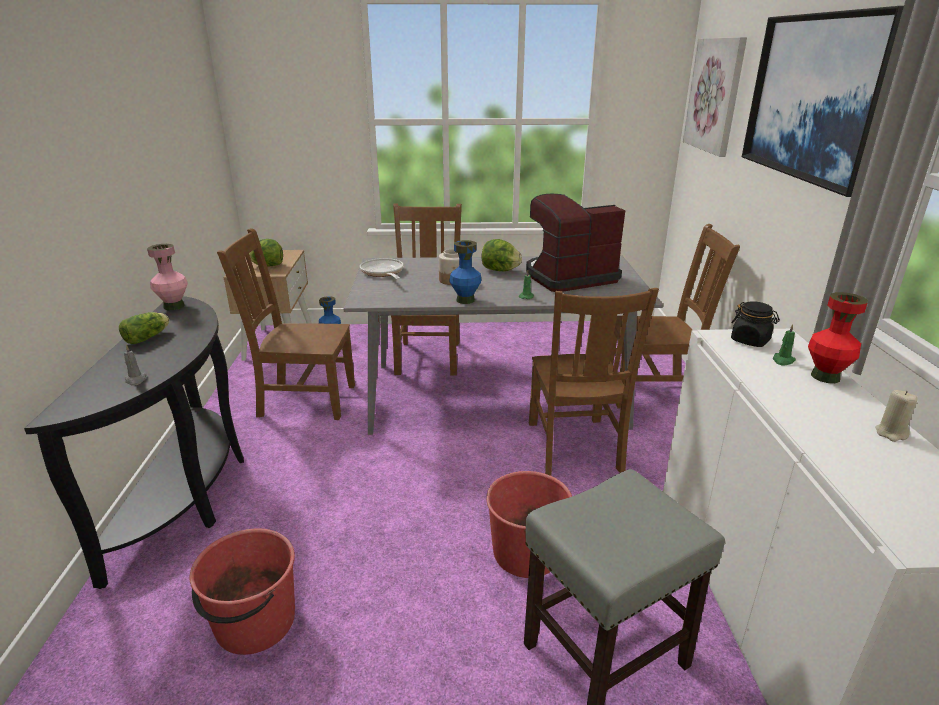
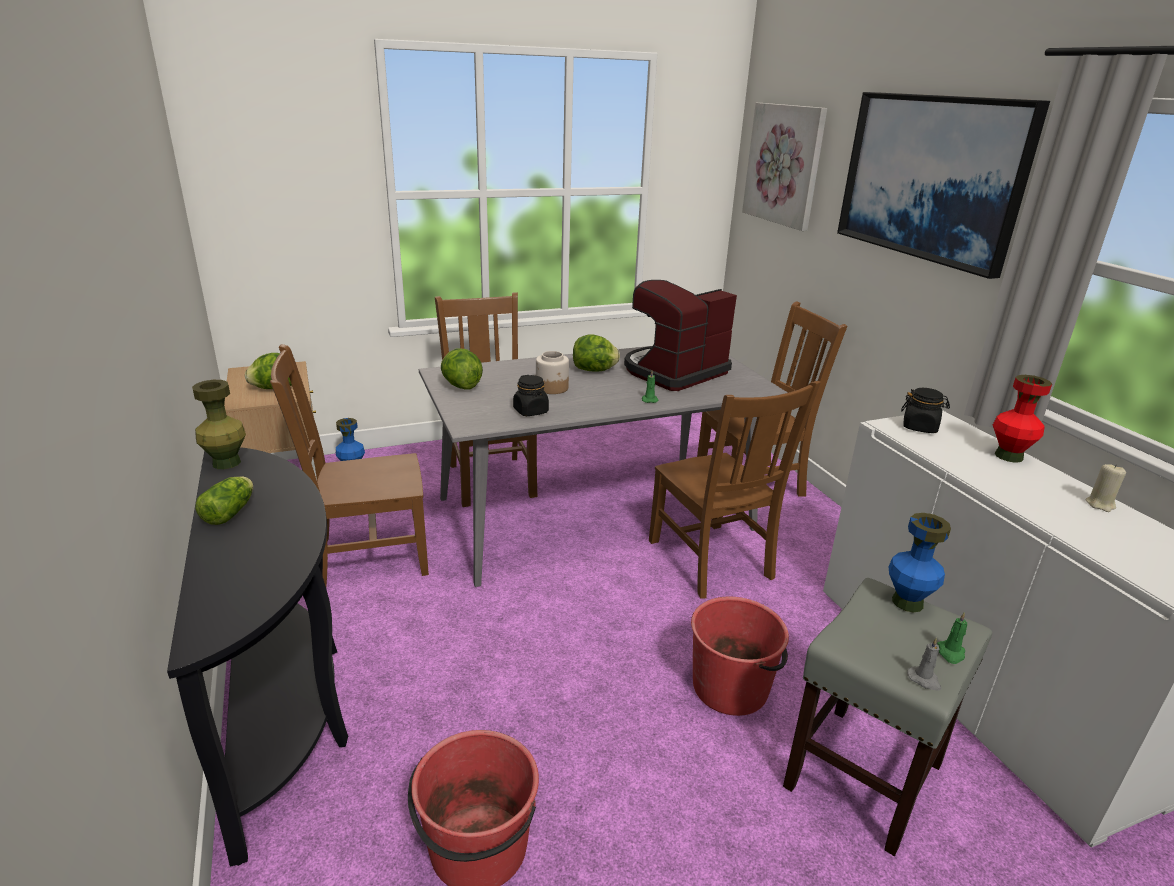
camera: 20 degrees left, 0 degrees up
(136, 380) = (271, 574): grey candle -> grey candle (924, 680)
(174, 306) = (226, 462): pink vase -> green vase
(383, 273) = (461, 386): frying pan -> lettuce
(420, 295) = (531, 411): none -> black jar
(465, 300) = (587, 412): blue vase -> blue vase (907, 603)
(783, 360) = (963, 444): green candle -> green candle (950, 653)

